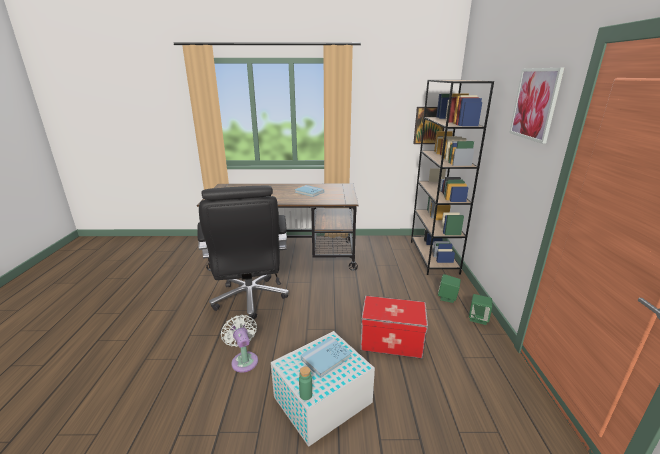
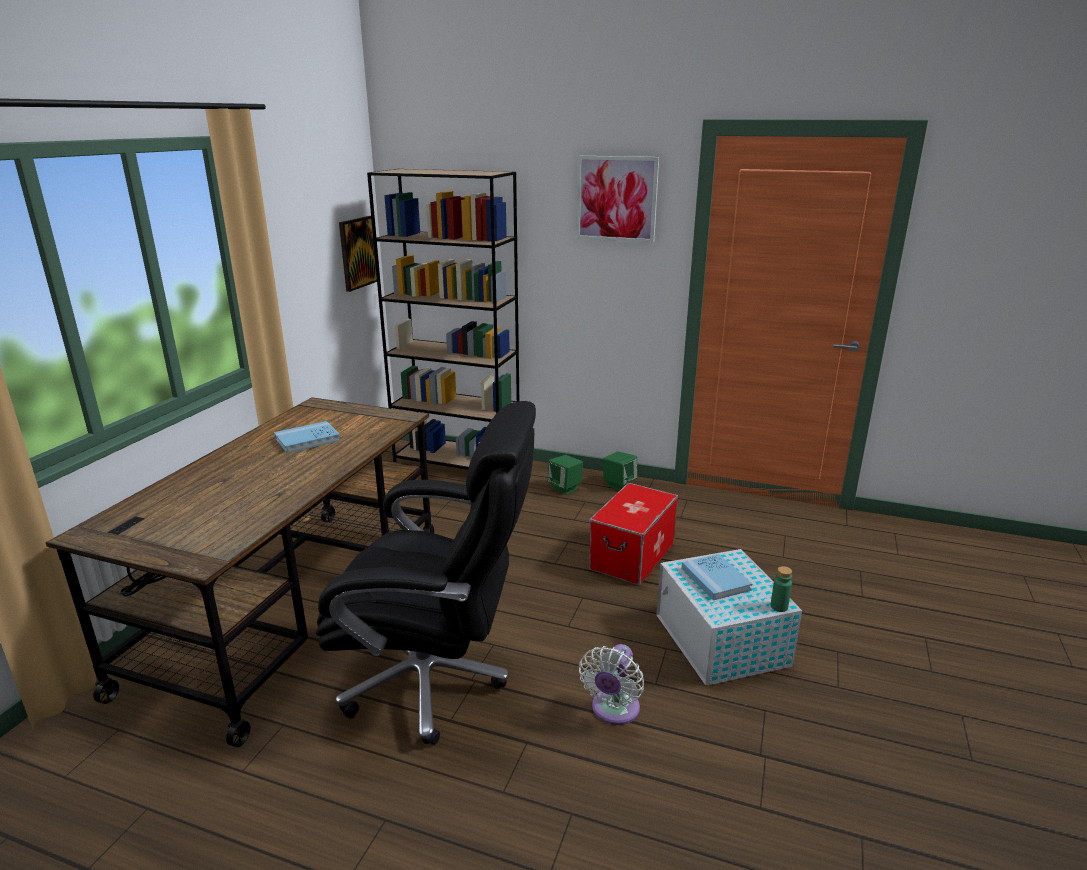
camera: 70 degrees left, 0 degrees up
(244, 360) = (613, 711): white fan -> white fan turned 60 degrees counterclockwise

